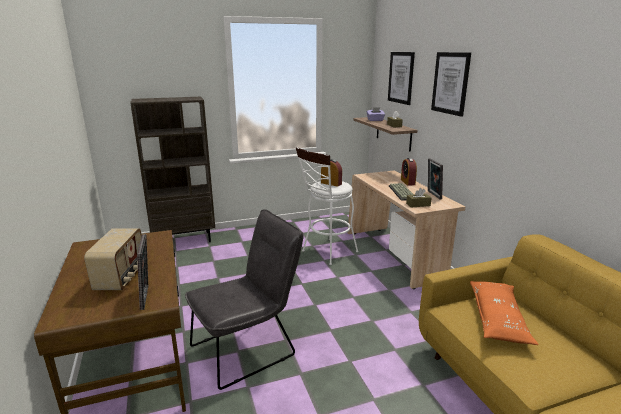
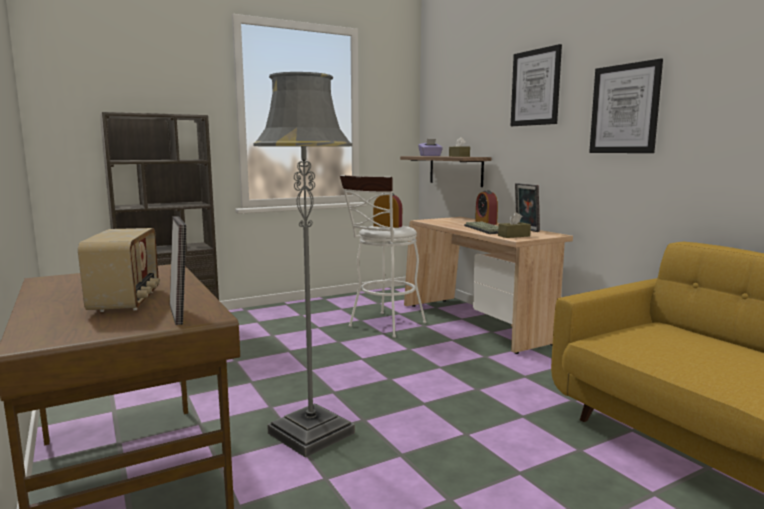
camera: 10 degrees left, 10 degrees down
(249, 348) = (311, 433): grey chair -> grey floor lamp
(401, 77) = (462, 97): picture -> picture (624, 109)
(498, 319) = (667, 341): orange pillow -> none

